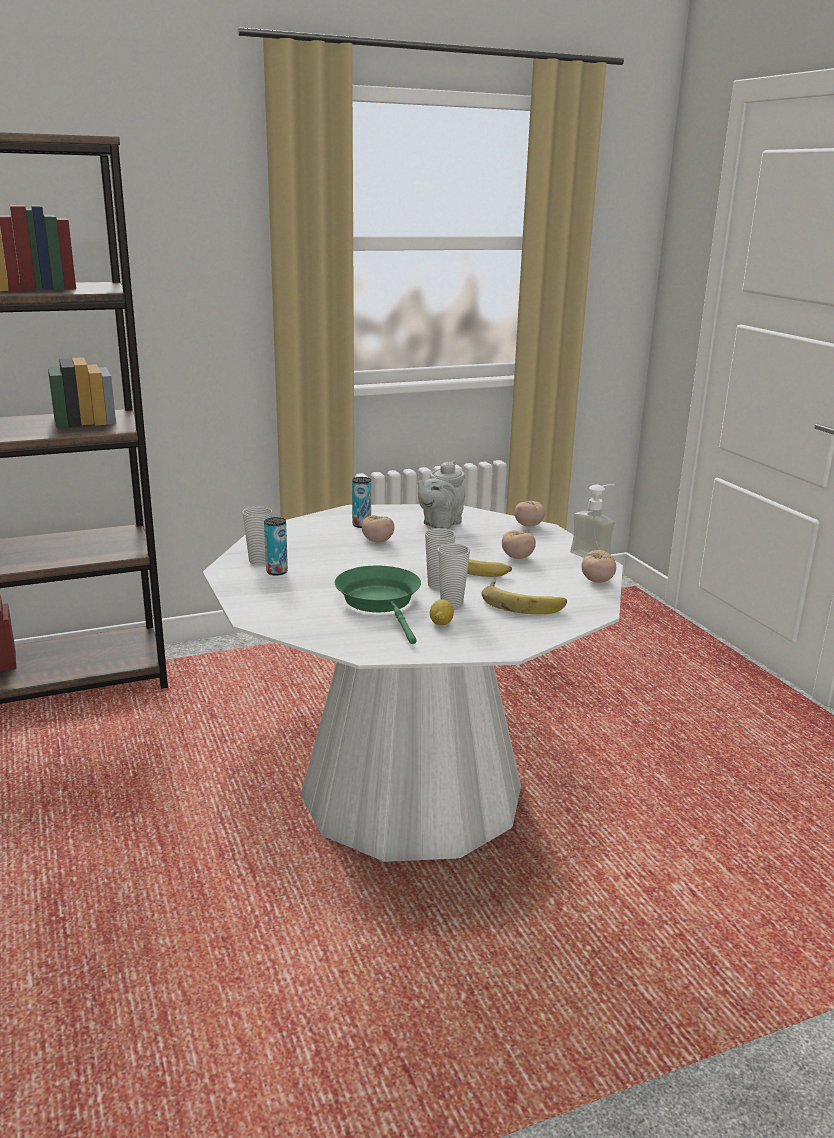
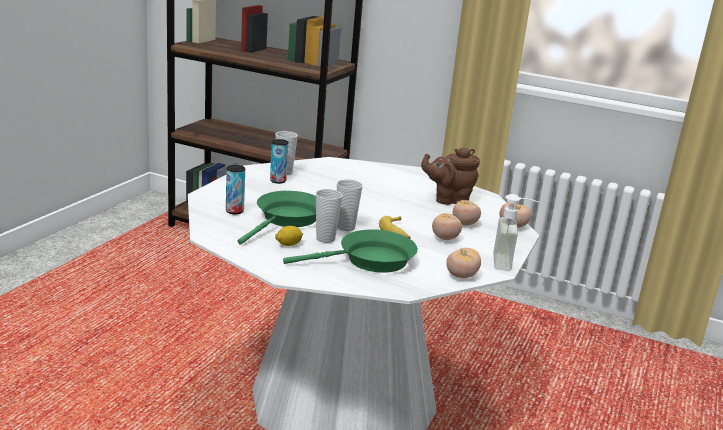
camera: 45 degrees right, 0 degrees up
(361, 525) = (395, 180): can -> can (234, 211)
(377, 541) = (379, 191): tomato -> tomato (464, 224)
(440, 524) = (448, 200): grey teapot -> brown teapot
(523, 602) = (370, 260): banana -> green frying pan

